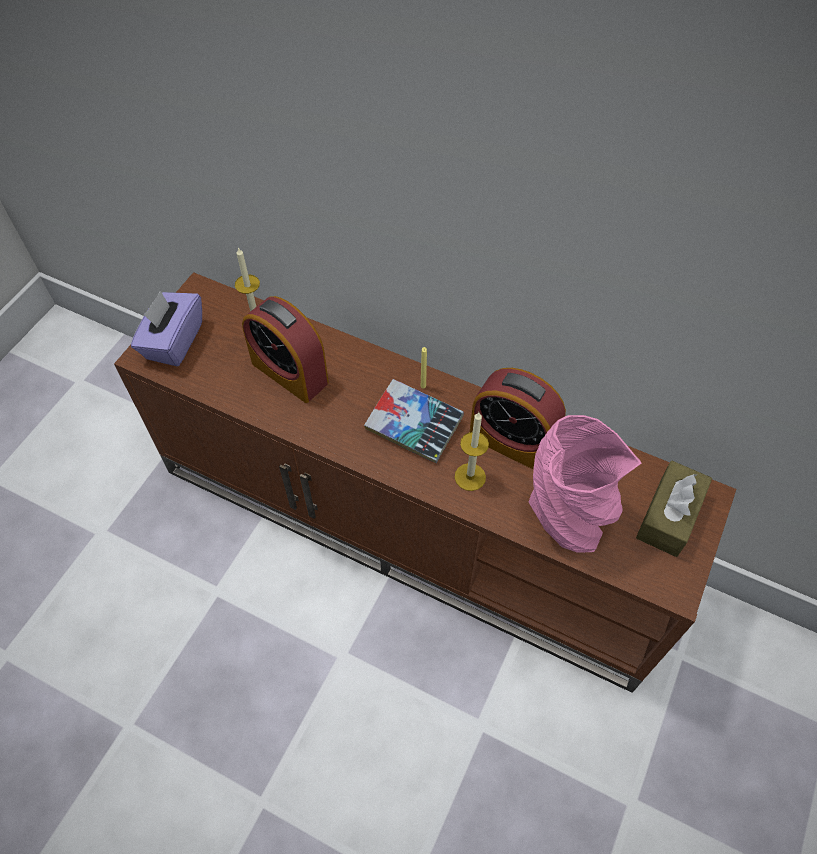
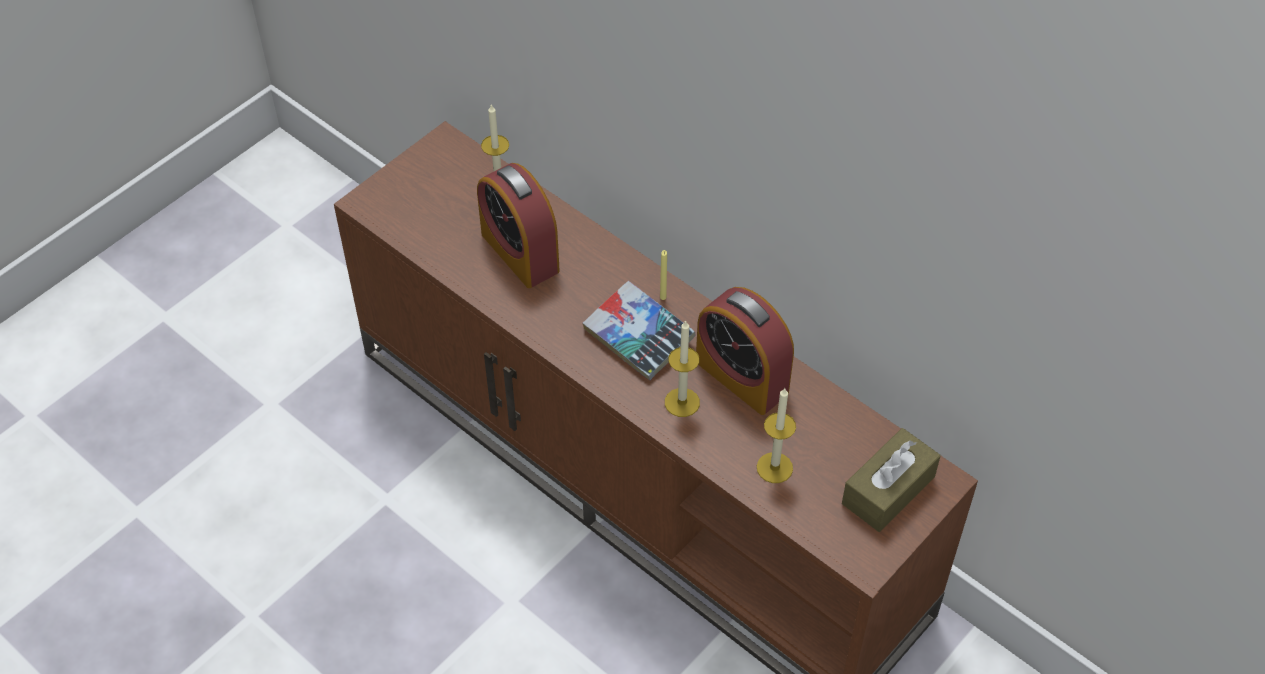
camera: 15 degrees right, 5 degrees down
(173, 341) = (403, 193): purple tissue box -> none
(568, 518) = (774, 467): pink vase -> candle

